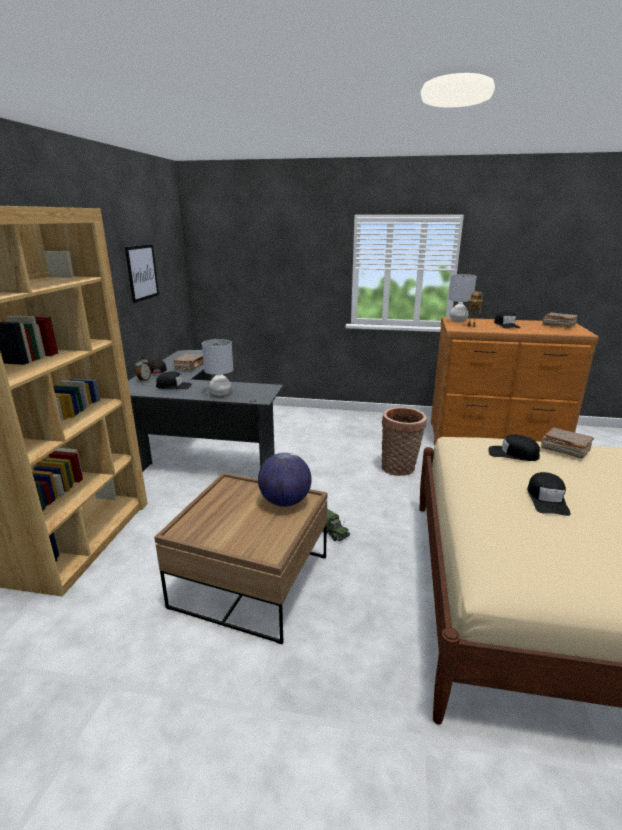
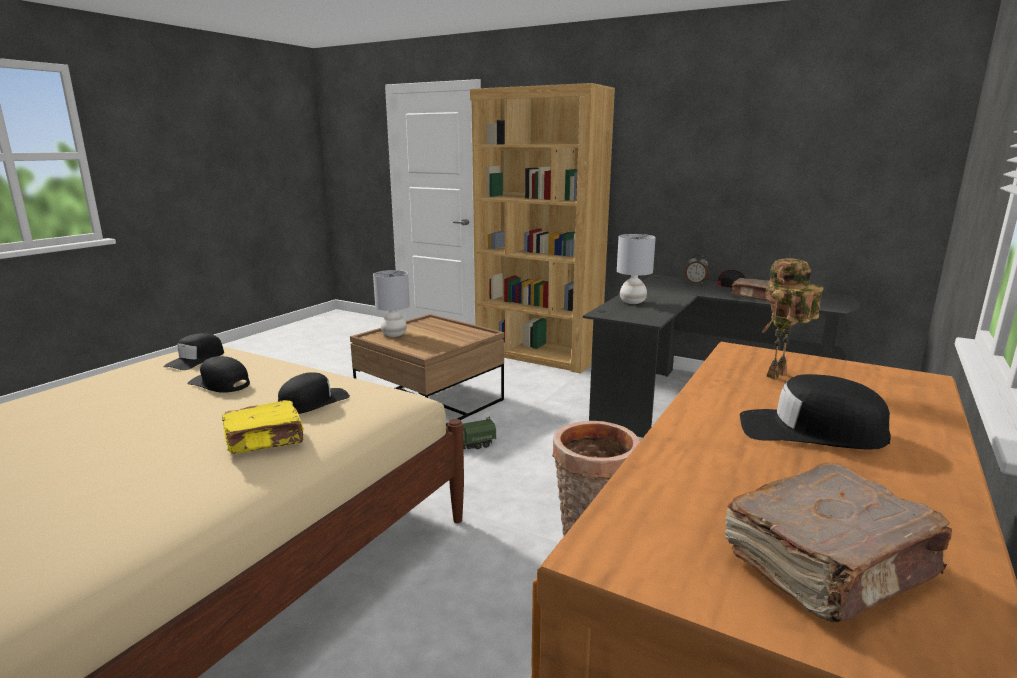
camera: 110 degrees right, 5 degrees down
(142, 272) = (787, 162): picture -> none
(174, 386) = (669, 290): black cap -> black cap (196, 360)
(285, 502) = (431, 347): globe -> none
(458, 321) = (880, 380): grey table lamp -> grey table lamp (394, 335)
(564, 449) = (266, 440): brown book -> yellow book

